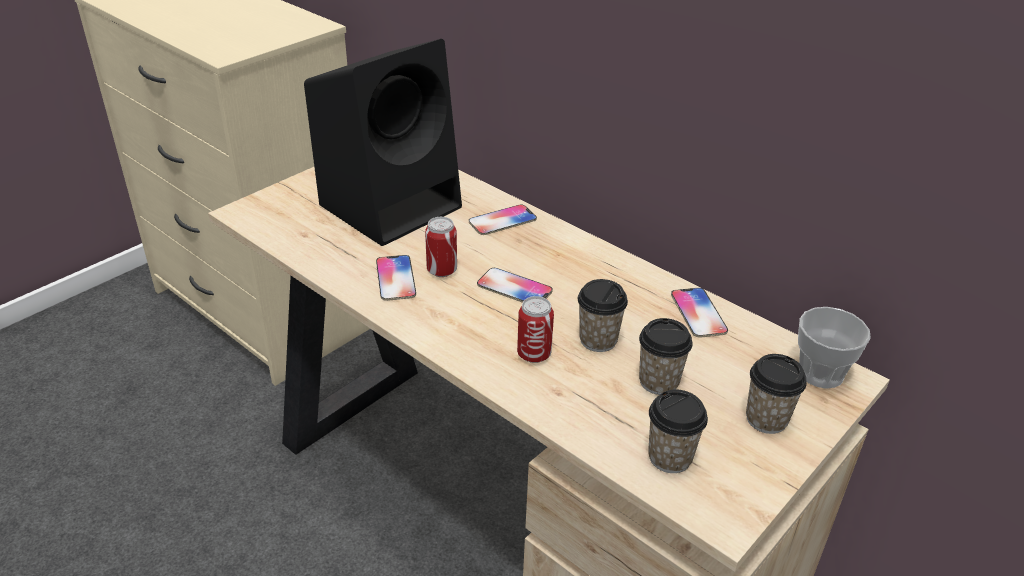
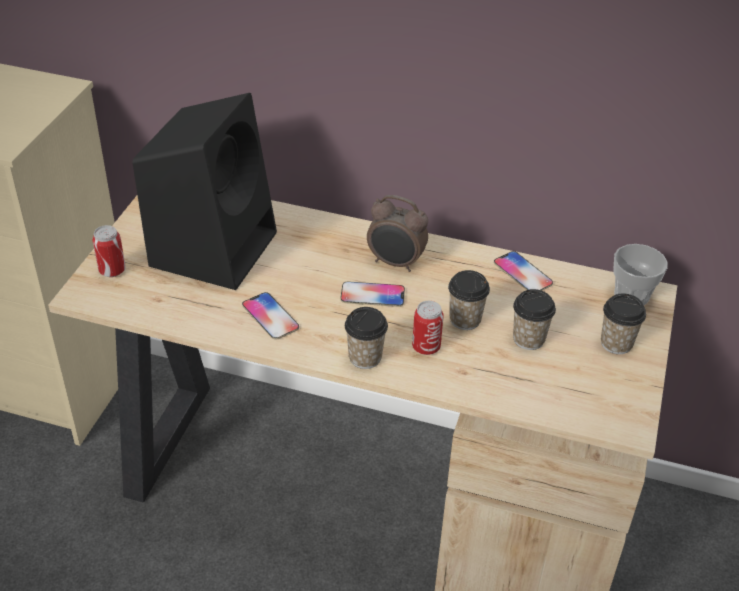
camera: 25 degrees left, 5 degrees up
(442, 270) = (303, 297): can -> can (112, 271)
(502, 221) = (320, 235): phone -> none
(561, 266) = (395, 263): none -> alarm clock
(670, 457) = (570, 394): cup -> cup (365, 357)

